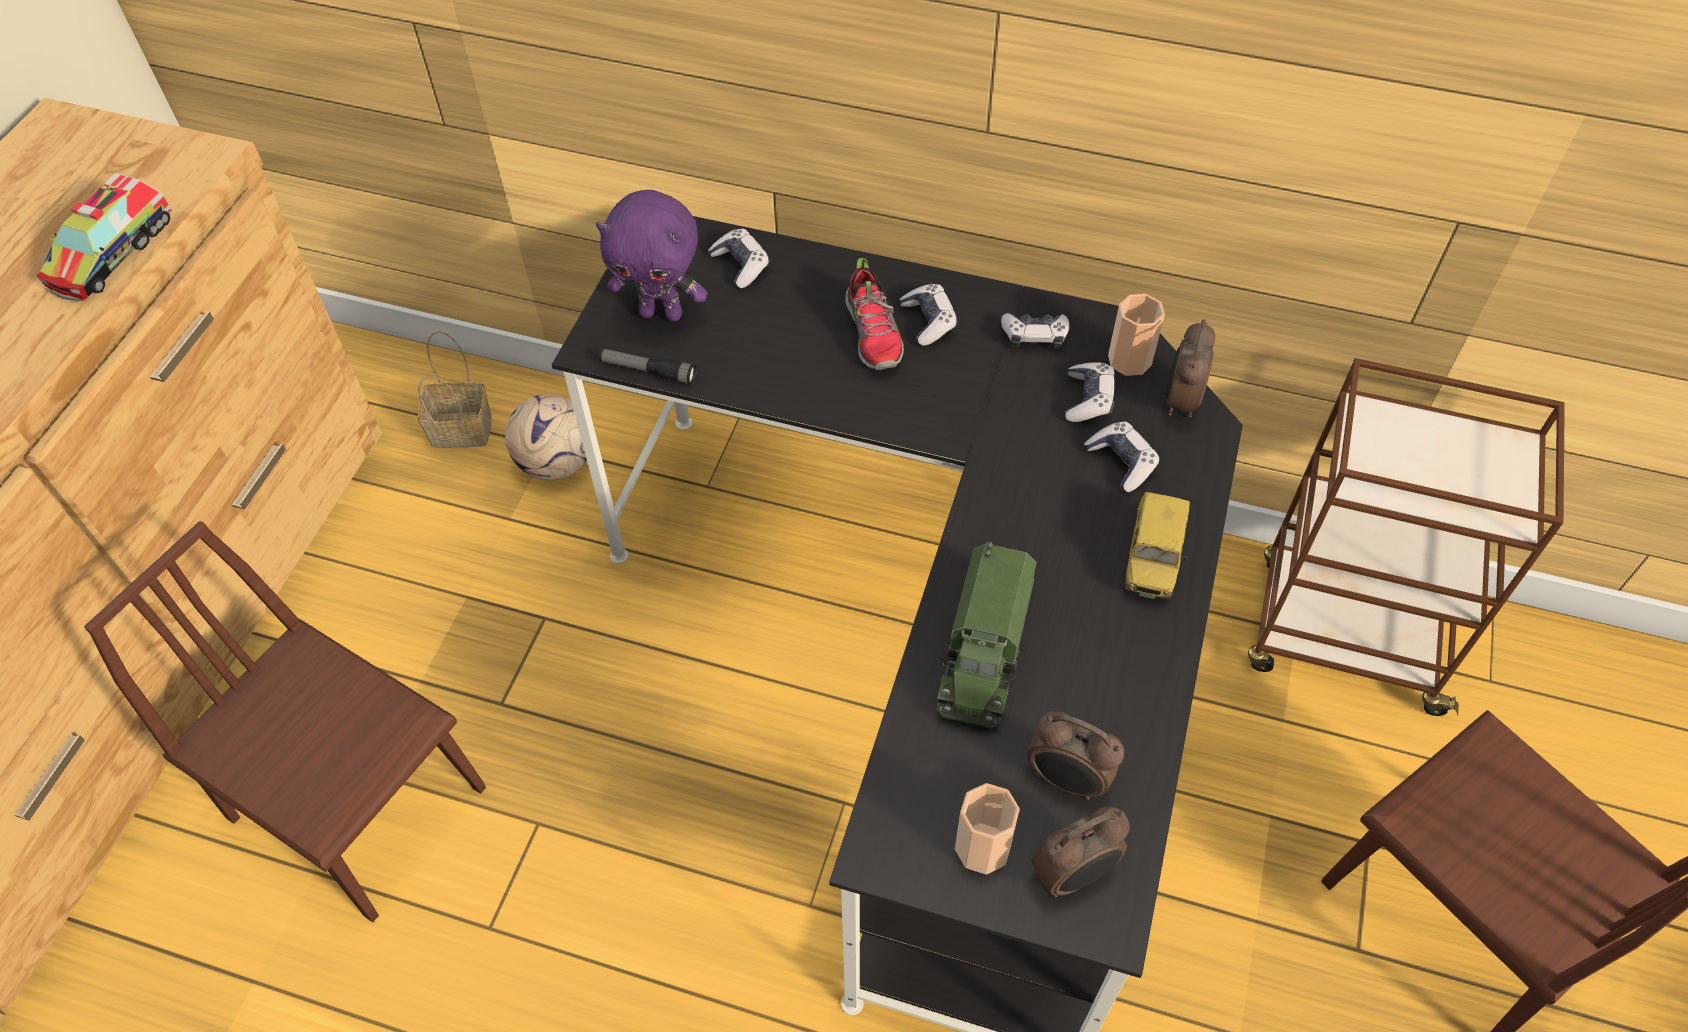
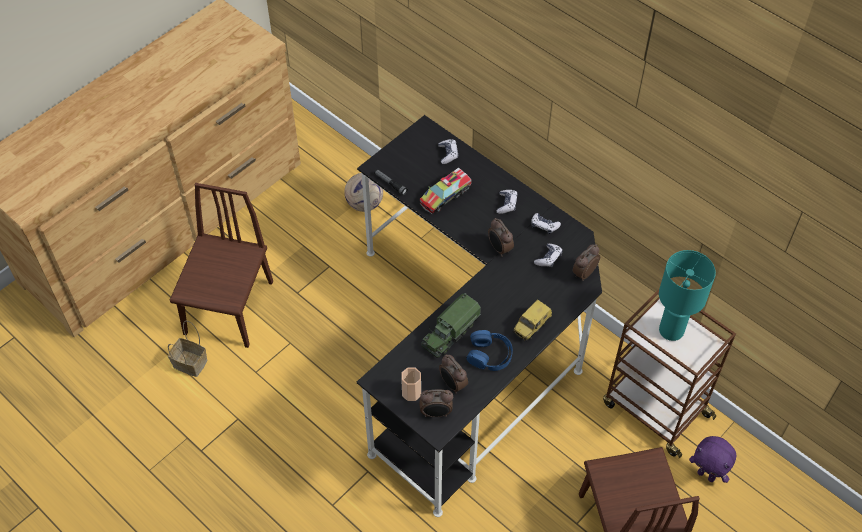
camera: 25 degrees right, 0 degrees up
(112, 253) = (219, 72): toy truck -> toy truck (445, 195)
(358, 803) = (229, 307): brown chair -> brown chair turned 45 degrees clockwise
(464, 428) = (334, 174): basket -> basket (191, 363)
(662, 313) = (408, 162): purple plush toy -> purple plush toy (706, 475)
(873, 334) = (482, 201): shoe -> none
(972, 419) = (499, 249): none -> alarm clock
(1104, 667) = (489, 354): none -> blue headphones
(1121, 462) = (545, 287): game controller -> none
(1129, 360) = (575, 250): cup -> none
(1415, 451) = (671, 330): none -> turquoise table lamp

